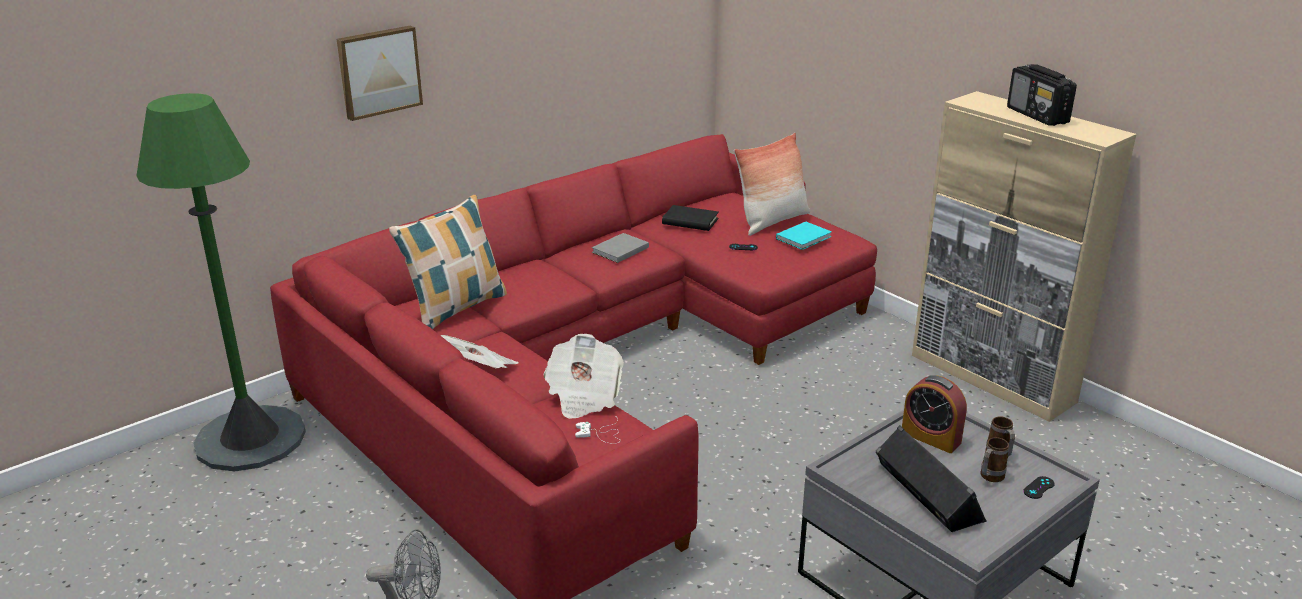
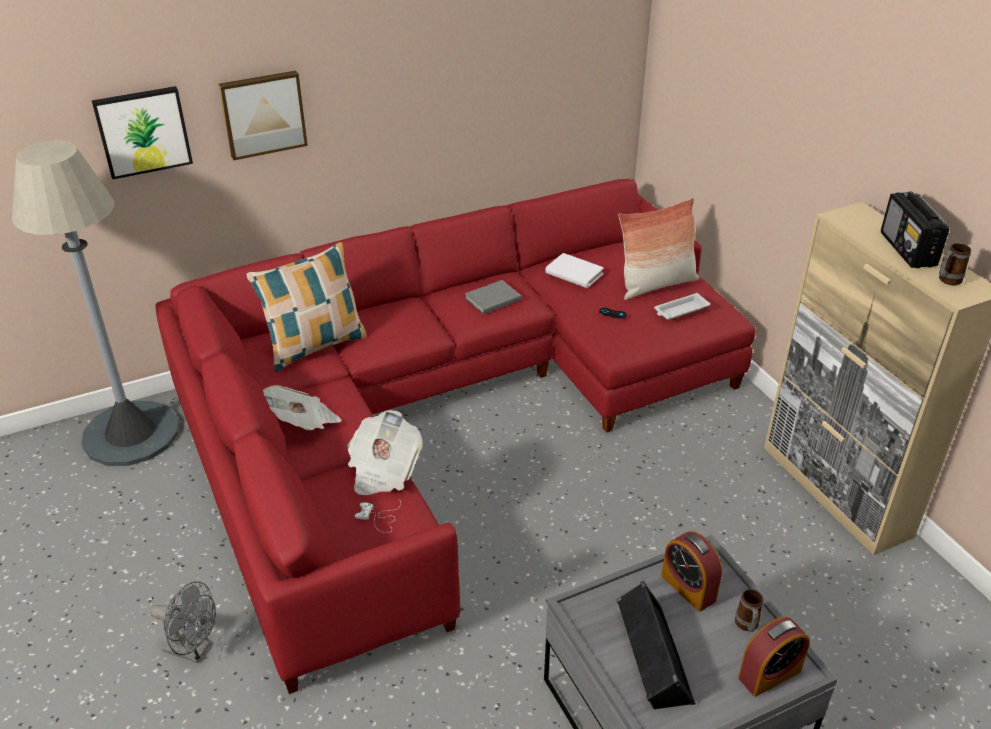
camera: 15 degrees right, 10 degrees up
(250, 439) = (131, 433): green floor lamp -> grey floor lamp
(261, 90) = (143, 131): none -> picture
(690, 221) = (574, 273): black book -> white book
(805, 237) = (680, 310): turquoise book -> white tray
(989, 478) = (724, 650): mug -> mug (946, 281)
(1039, 488) = (769, 674): black game controller -> alarm clock

